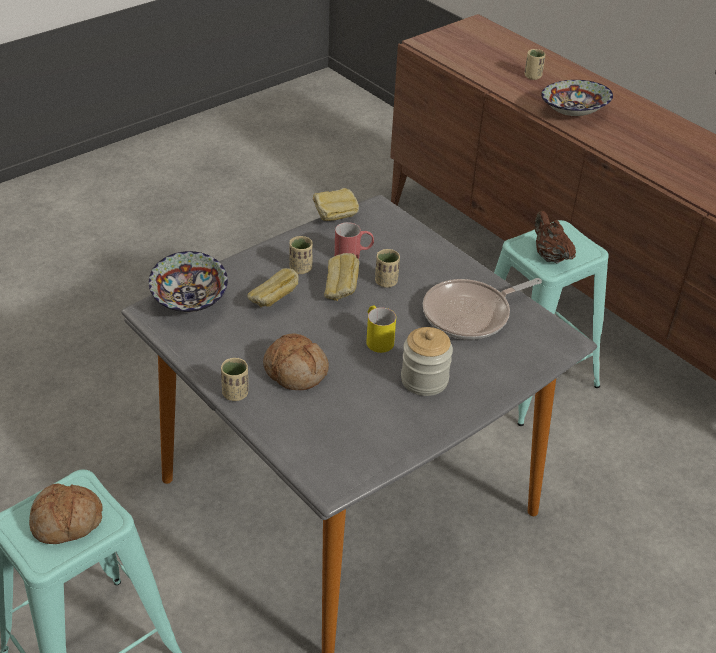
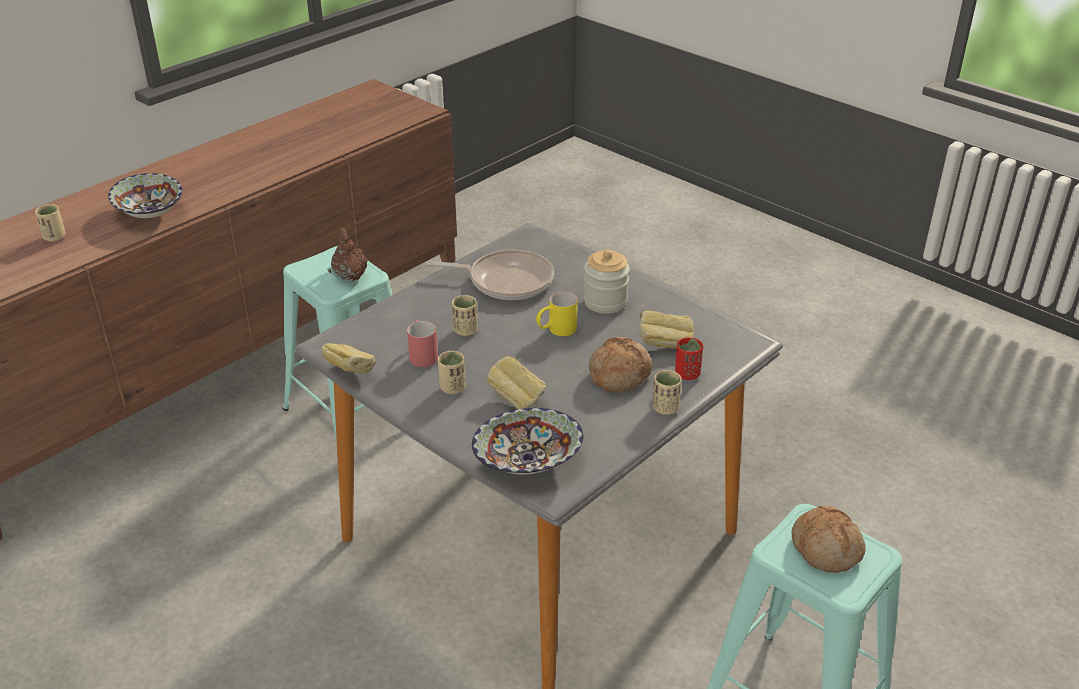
camera: 95 degrees left, 5 degrees down
(284, 419) = (687, 374): none -> red cup
(341, 292) = (488, 357): bread -> bread (664, 345)
(470, 314) = (506, 281): frying pan -> frying pan turned 45 degrees counterclockwise
(549, 256) = (350, 275): brown teapot -> brown teapot turned 105 degrees clockwise

